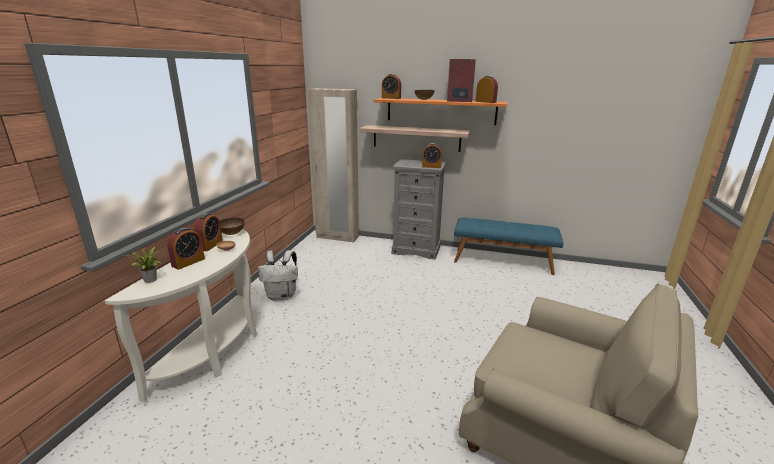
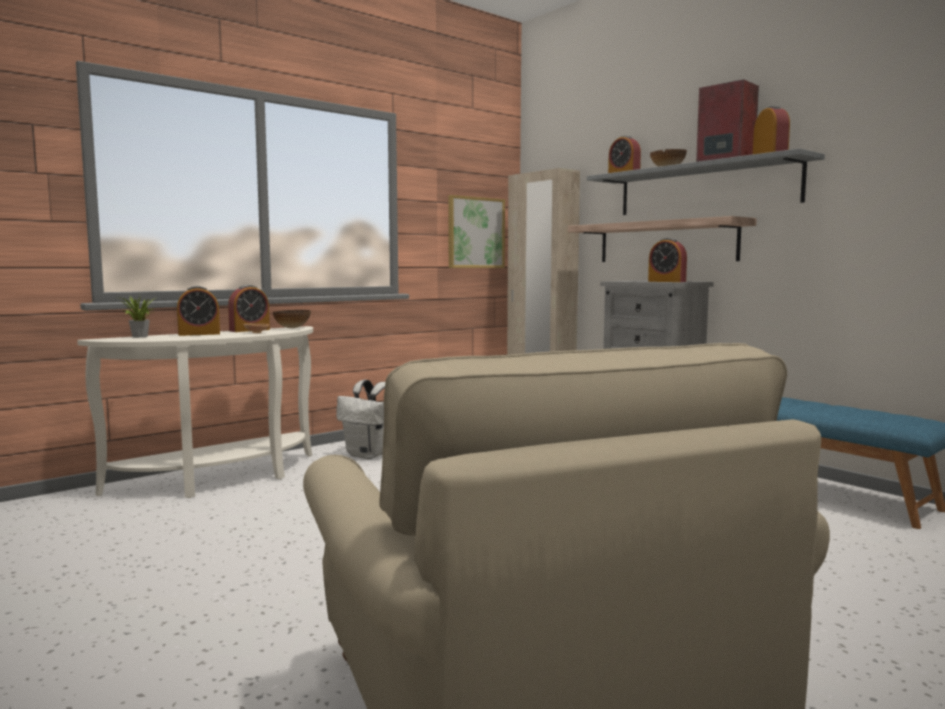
camera: 35 degrees right, 15 degrees down
(290, 129) = (475, 232): none -> picture
(441, 111) = (705, 188): orange shelf -> grey shelf

